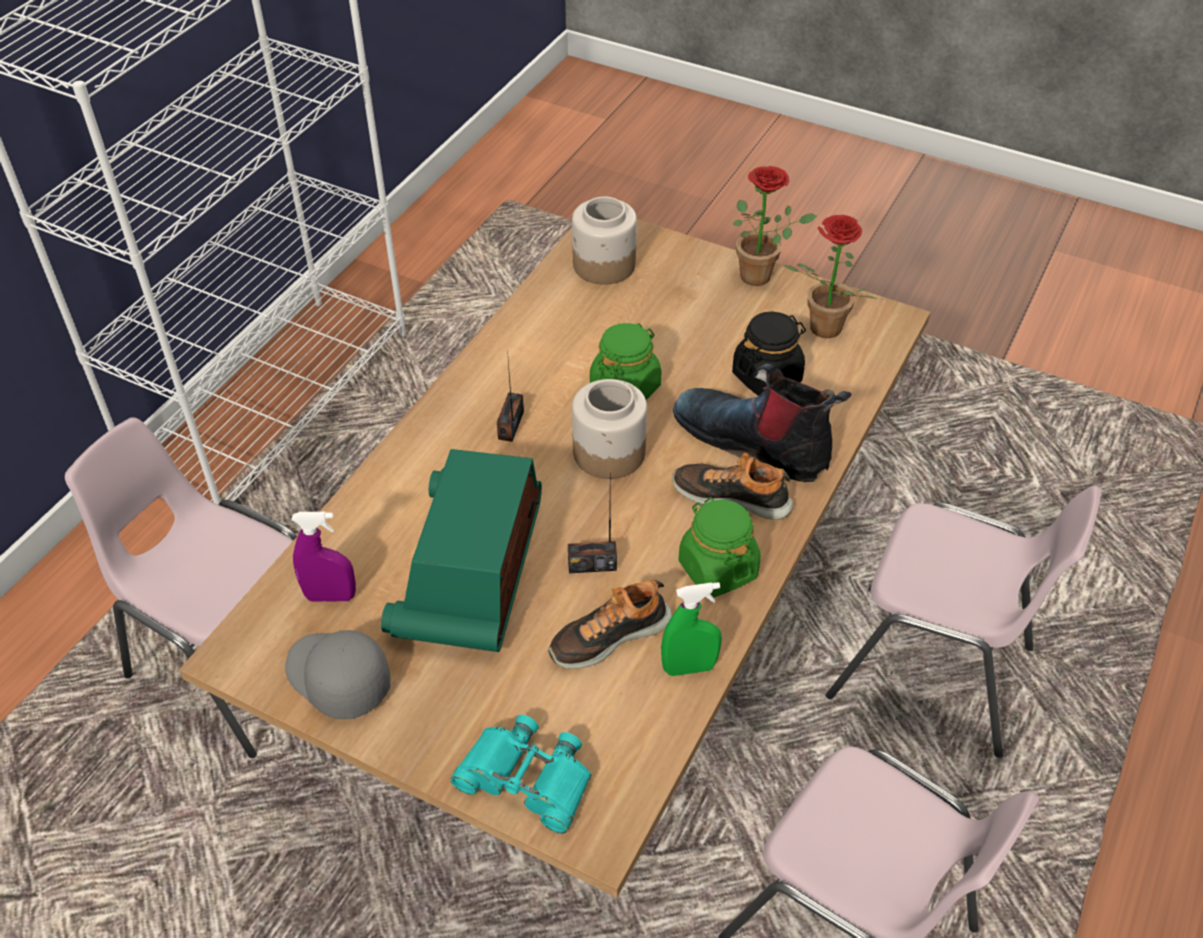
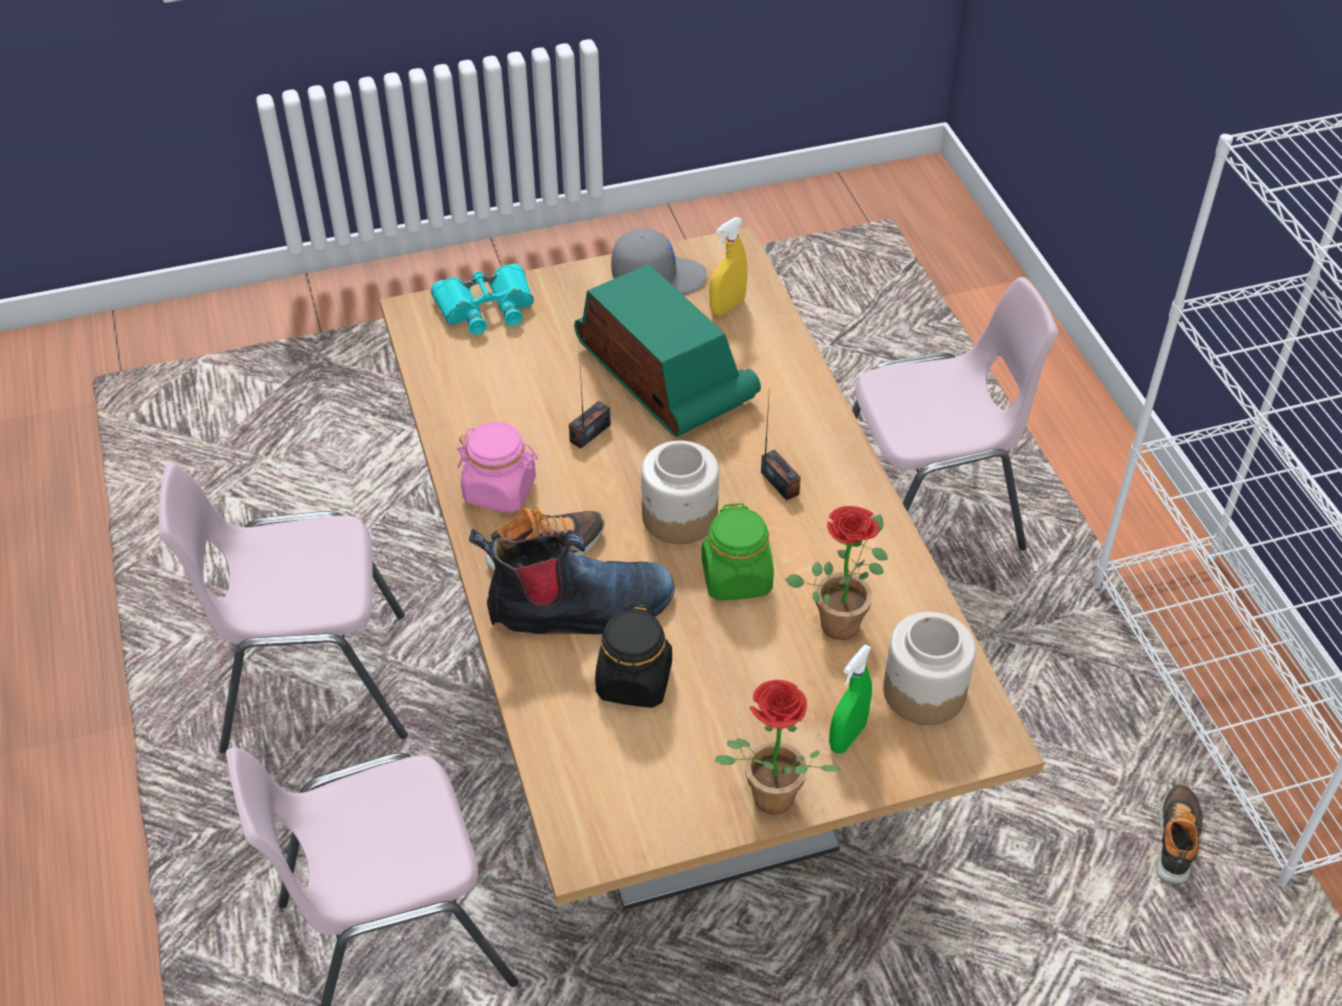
camera: 135 degrees right, 0 degrees up
(330, 596) = (727, 307): purple spray bottle -> yellow spray bottle
(609, 636) = (526, 402): shoe -> shoe (1177, 839)
(689, 668) = (453, 419): green spray bottle -> green spray bottle (847, 736)
(717, 569) = (500, 490): green jar -> pink jar
(819, 330) = (641, 775): potted plant -> potted plant (841, 618)

